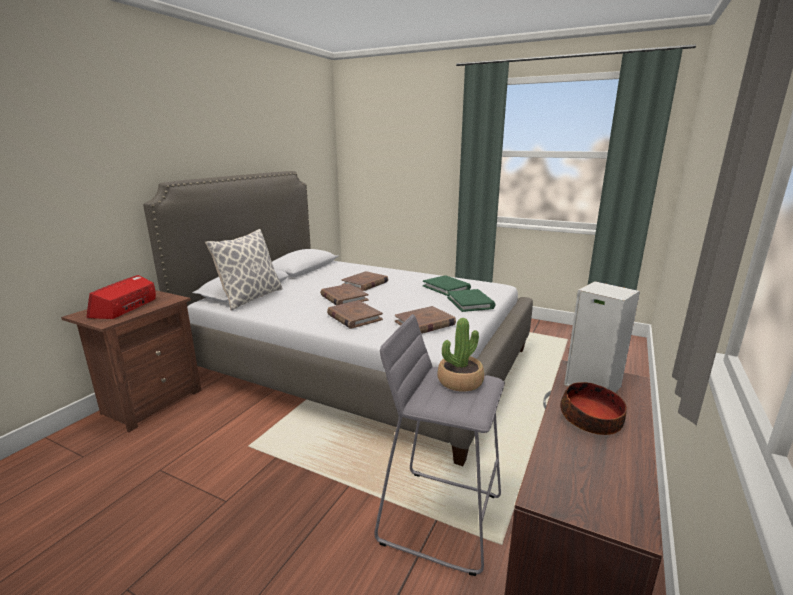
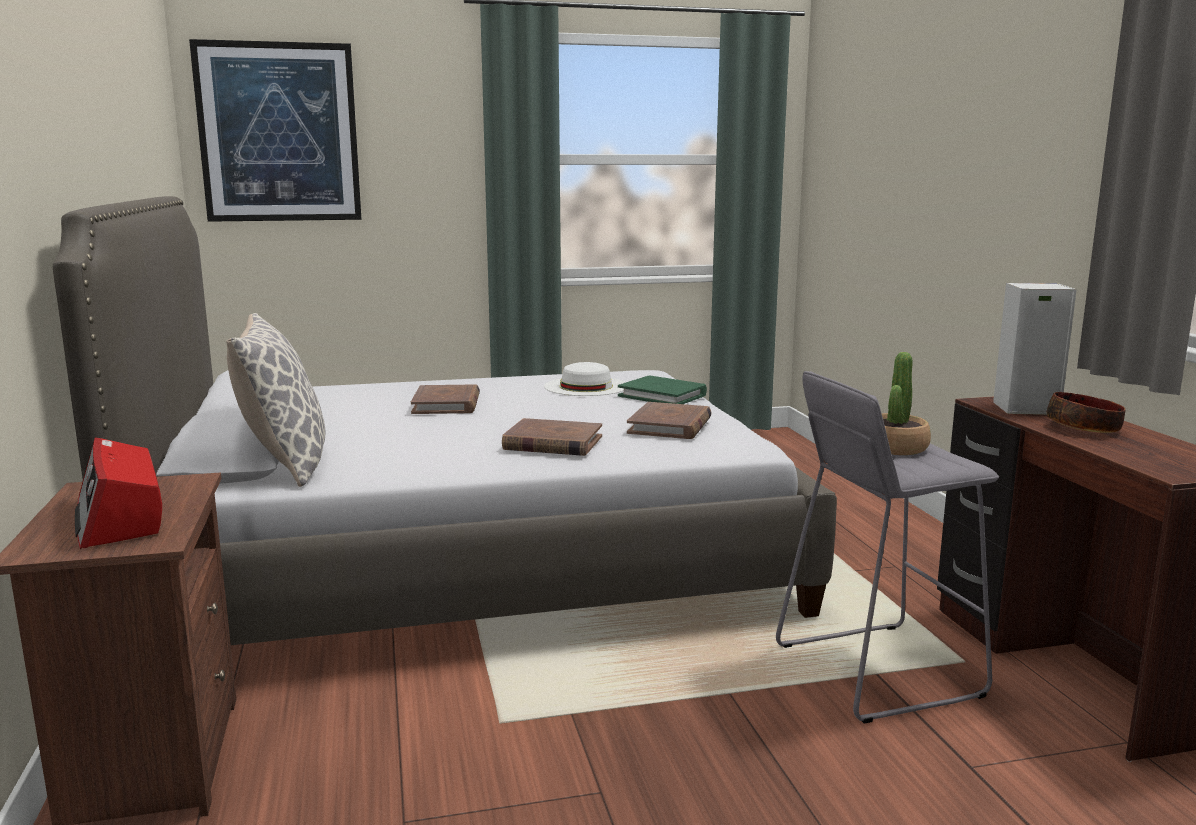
camera: 40 degrees left, 5 degrees down
(343, 297) = (465, 427): brown book -> none
(373, 139) = (279, 133): none -> picture
(446, 288) = (586, 386): green book -> white hat

